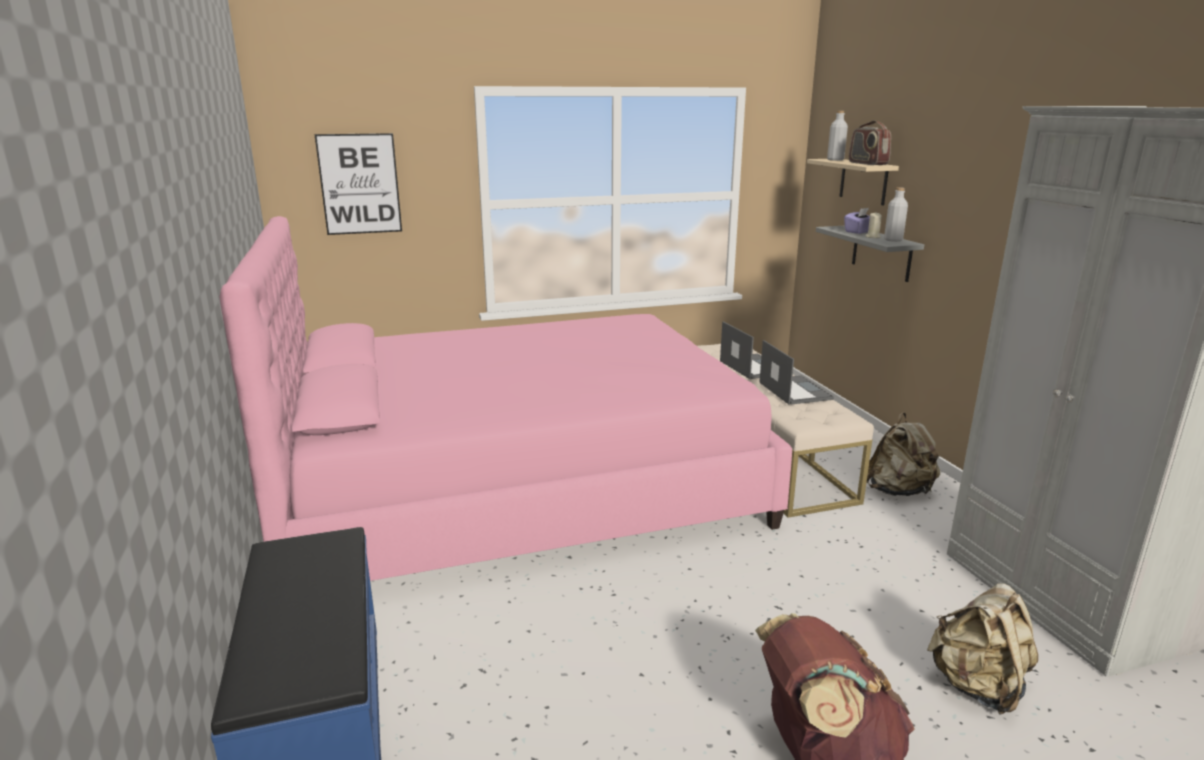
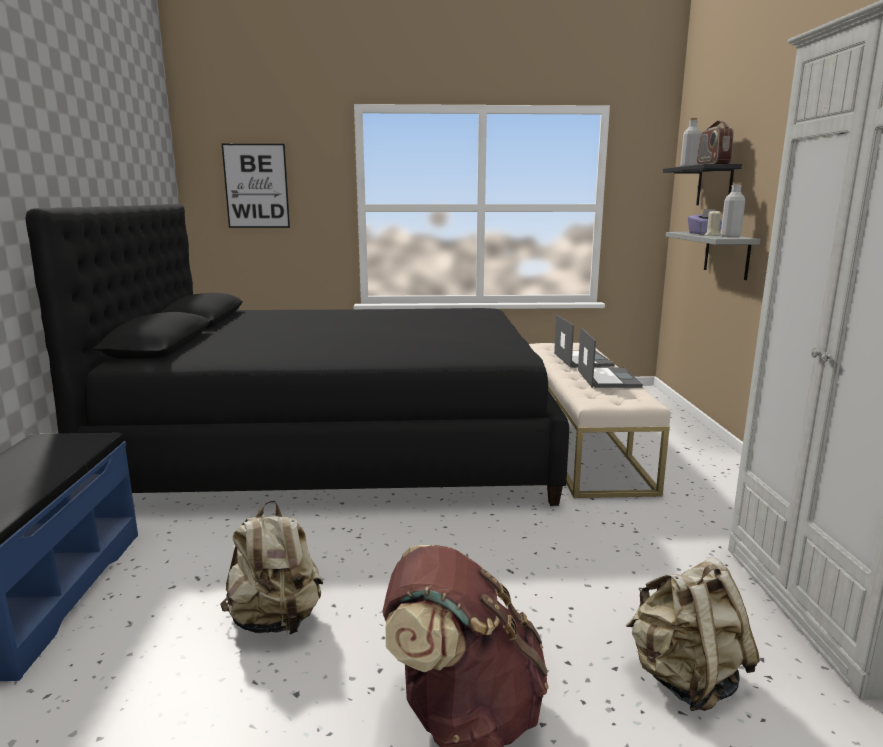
camera: 15 degrees right, 5 degrees down
(518, 486) = (339, 446): pink bed -> black bed
(863, 181) = (714, 186): beige shelf -> black shelf
(898, 491) = (709, 490): beige backpack -> beige backpack (276, 621)

